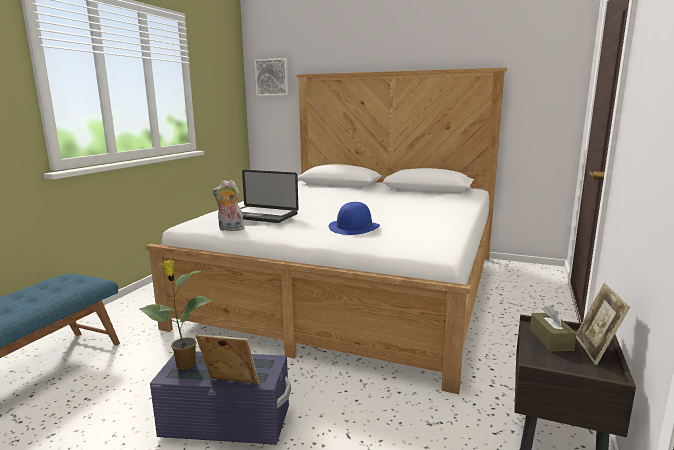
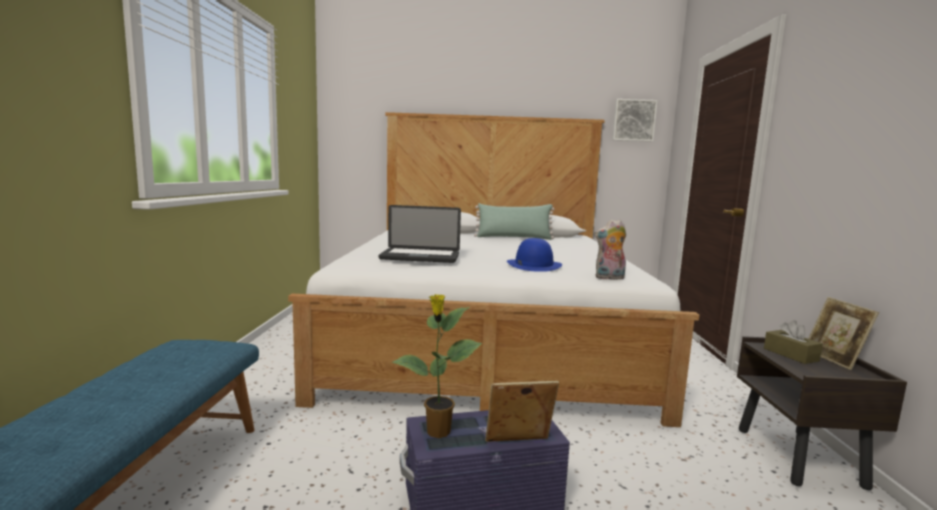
camera: 20 degrees left, 5 degrees down
(230, 229) = (401, 271): plush toy -> plush toy (609, 278)
(272, 77) = (353, 113): picture -> picture (633, 120)
(395, 193) = (514, 238): none -> green pillow

